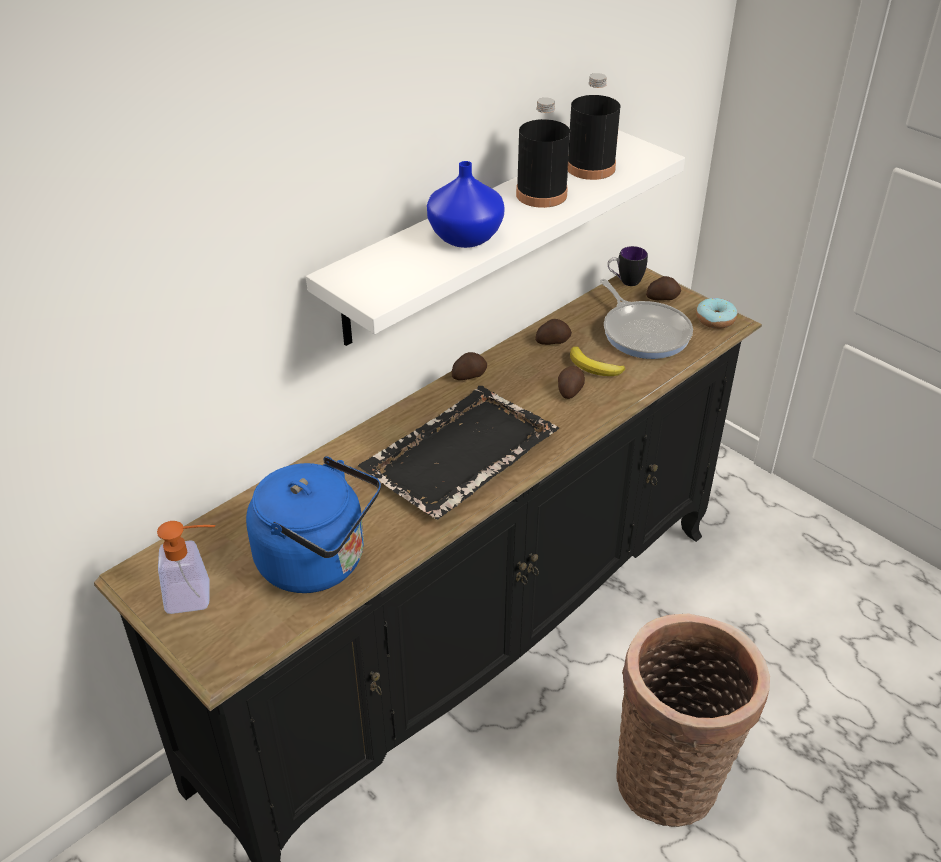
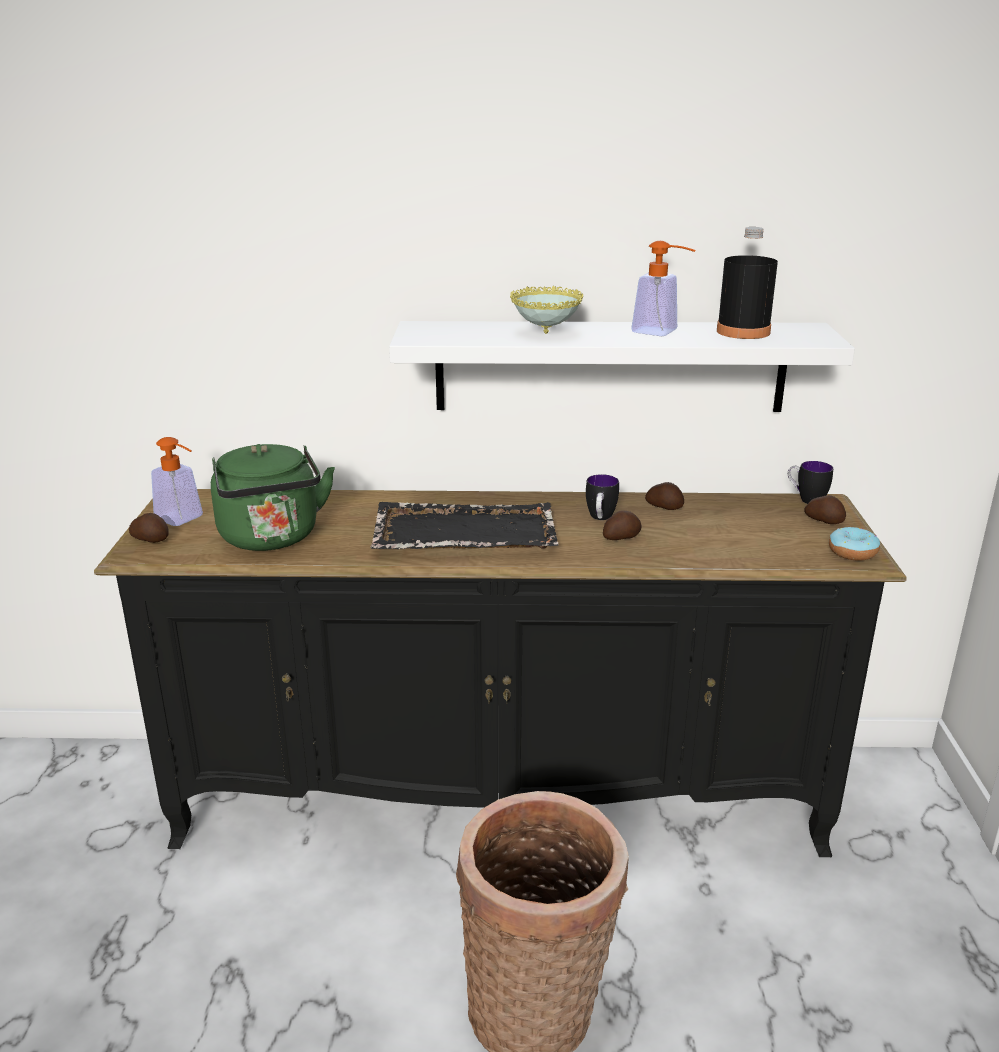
camera: 45 degrees right, 15 degrees down
(319, 562) = (272, 538): blue kettle -> green kettle
(464, 237) = (545, 333): blue vase -> bowl
(468, 375) = (557, 498): potato -> potato (151, 539)
(529, 379) = (600, 518): none -> mug
(541, 195) = (662, 332): black bottle -> soap dispenser
(594, 367) = (670, 533): banana -> none
(644, 332) = (760, 532): frying pan -> none

